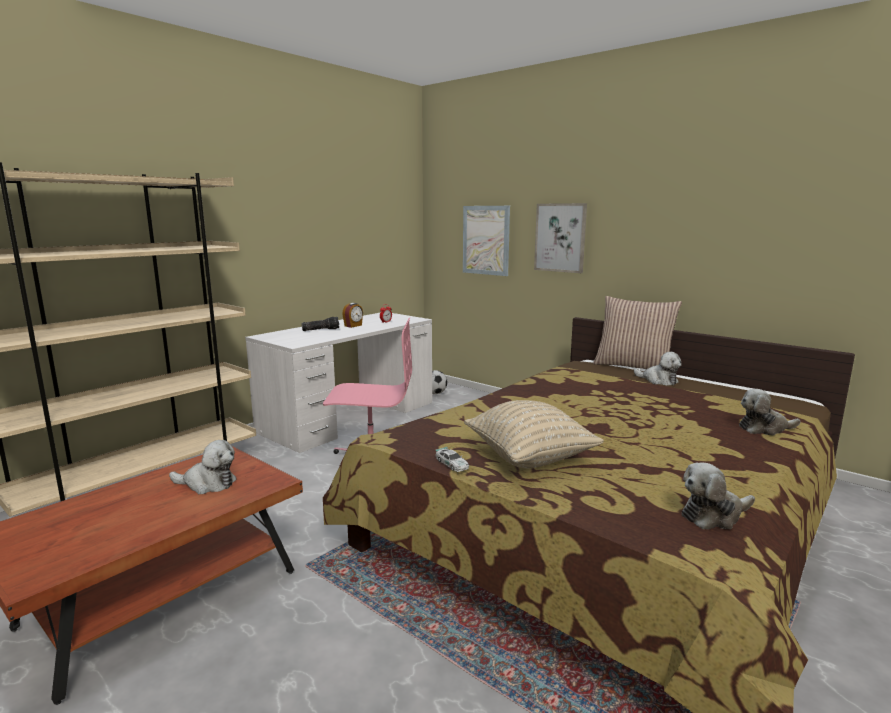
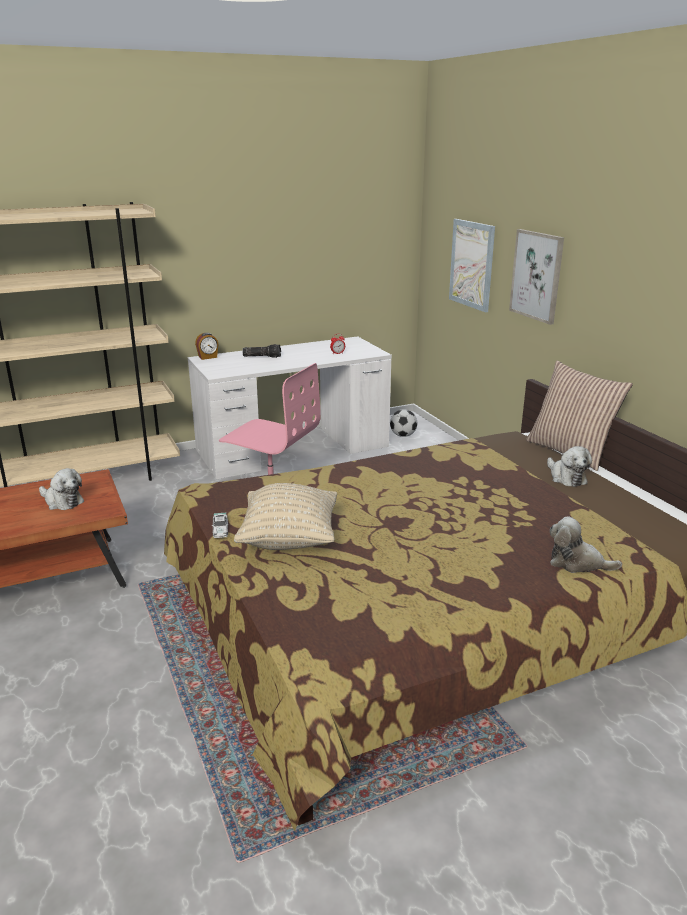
camera: 25 degrees right, 10 degrees up
(353, 326) = (299, 355): alarm clock -> alarm clock (208, 357)
(713, 515) = (367, 633): plush toy -> none

